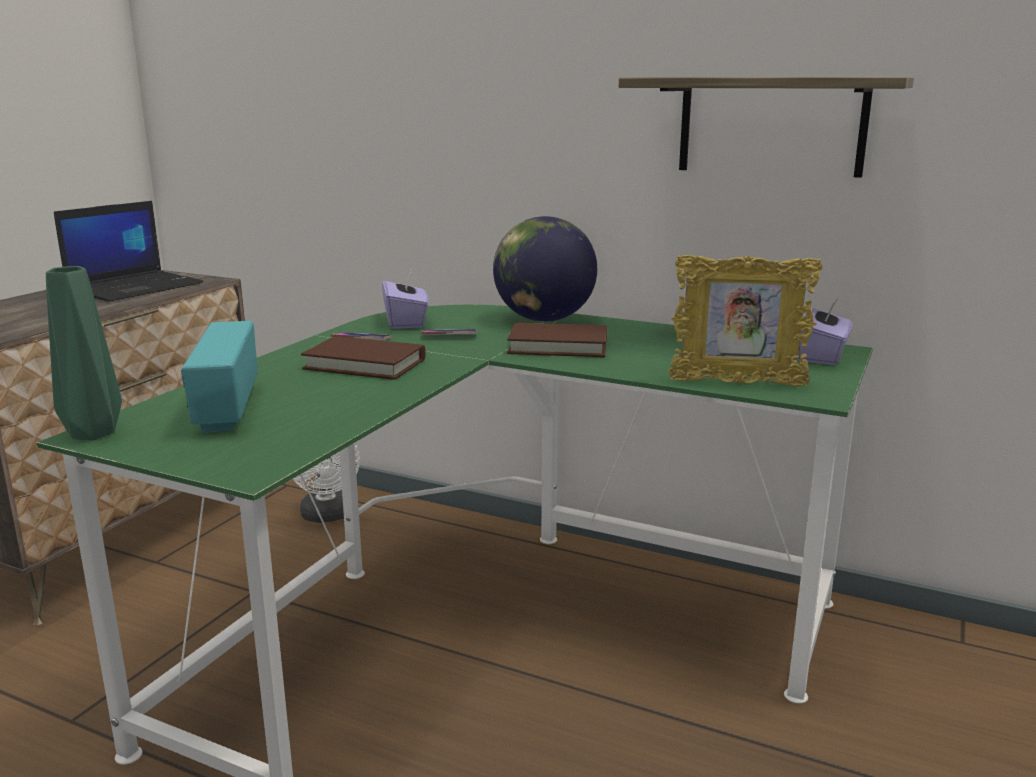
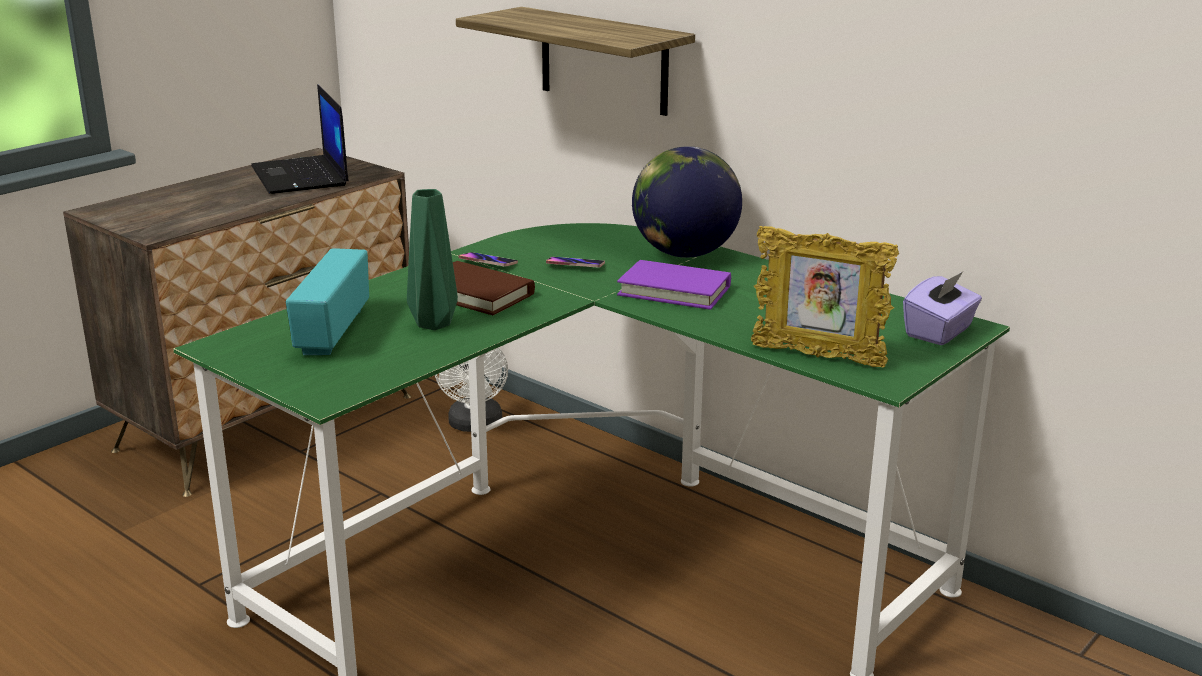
camera: 15 degrees right, 5 degrees up
(91, 435) = (216, 346): green vase -> green vase (432, 325)
(136, 287) = (301, 176): laptop -> laptop turned 105 degrees clockwise
(406, 322) = (543, 243): purple tissue box -> none
(558, 346) = (674, 290): brown book -> purple book
(771, 126) = (921, 77): shelf -> shelf (603, 61)

